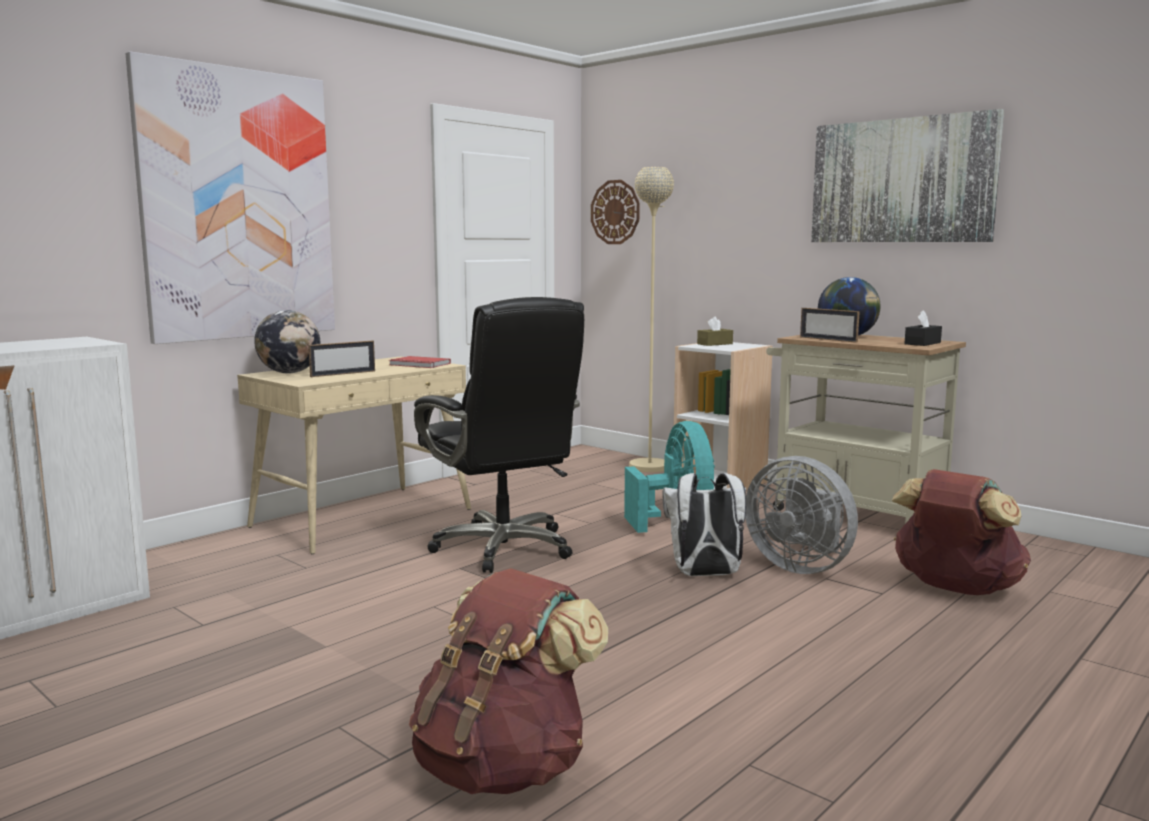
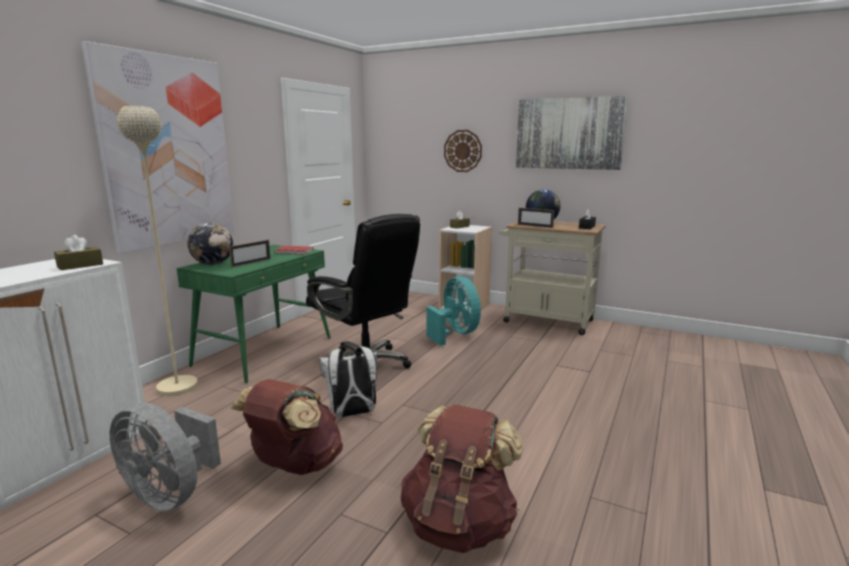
camera: 15 degrees left, 5 degrees up
(72, 344) = (80, 265): none -> brown tissue box
(363, 517) = (264, 351): beige desk -> green desk
(615, 212) = (389, 146): wall clock -> wall clock (463, 151)
(650, 467) = (419, 298): beige floor lamp -> beige floor lamp (178, 387)
(705, 575) = (493, 370): white backpack -> white backpack (352, 414)
(800, 566) = (539, 358): grey fan -> grey fan (170, 494)
(954, 589) = (623, 364): brown backpack -> brown backpack (294, 466)

